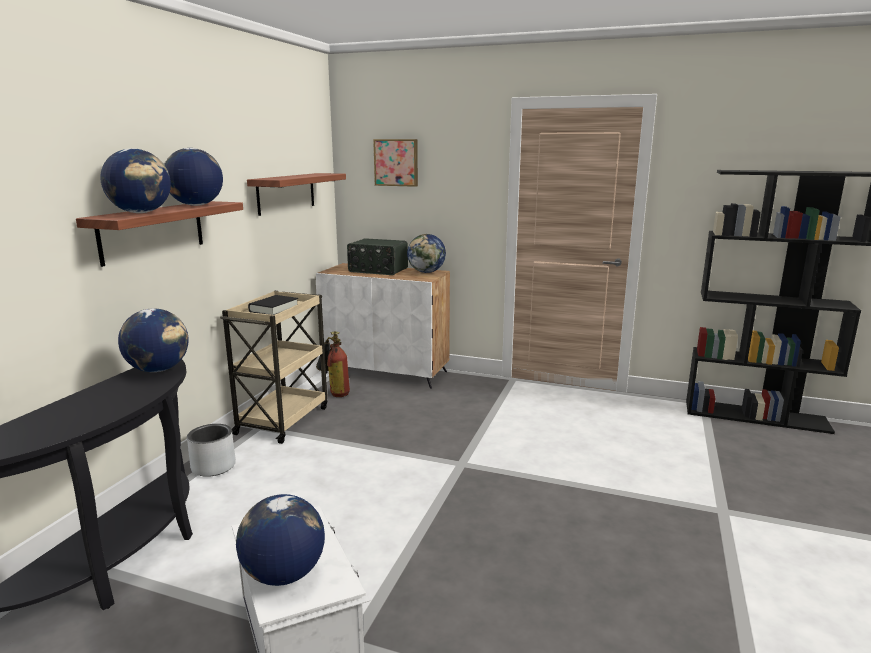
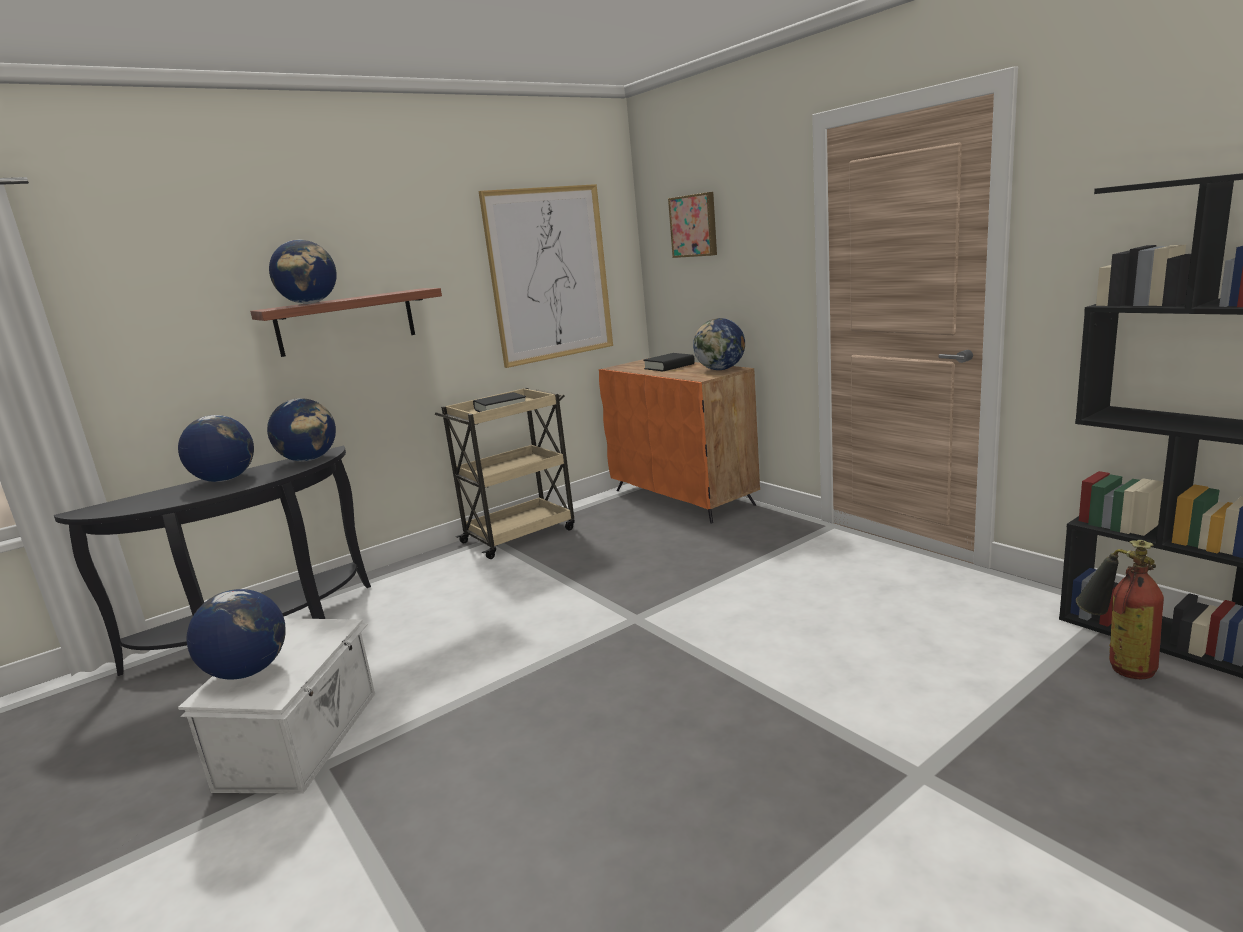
camera: 35 degrees right, 0 degrees up
(196, 205) = (386, 293): globe -> globe (225, 480)
(213, 466) = (412, 570): grey planter -> none
(286, 193) = (549, 274): shelf -> picture
(334, 392) = (601, 513): fire extinguisher -> fire extinguisher (1116, 662)
(377, 270) = (669, 366): radio -> black book
(386, 372) = (683, 497): white cabinet -> orange cabinet

